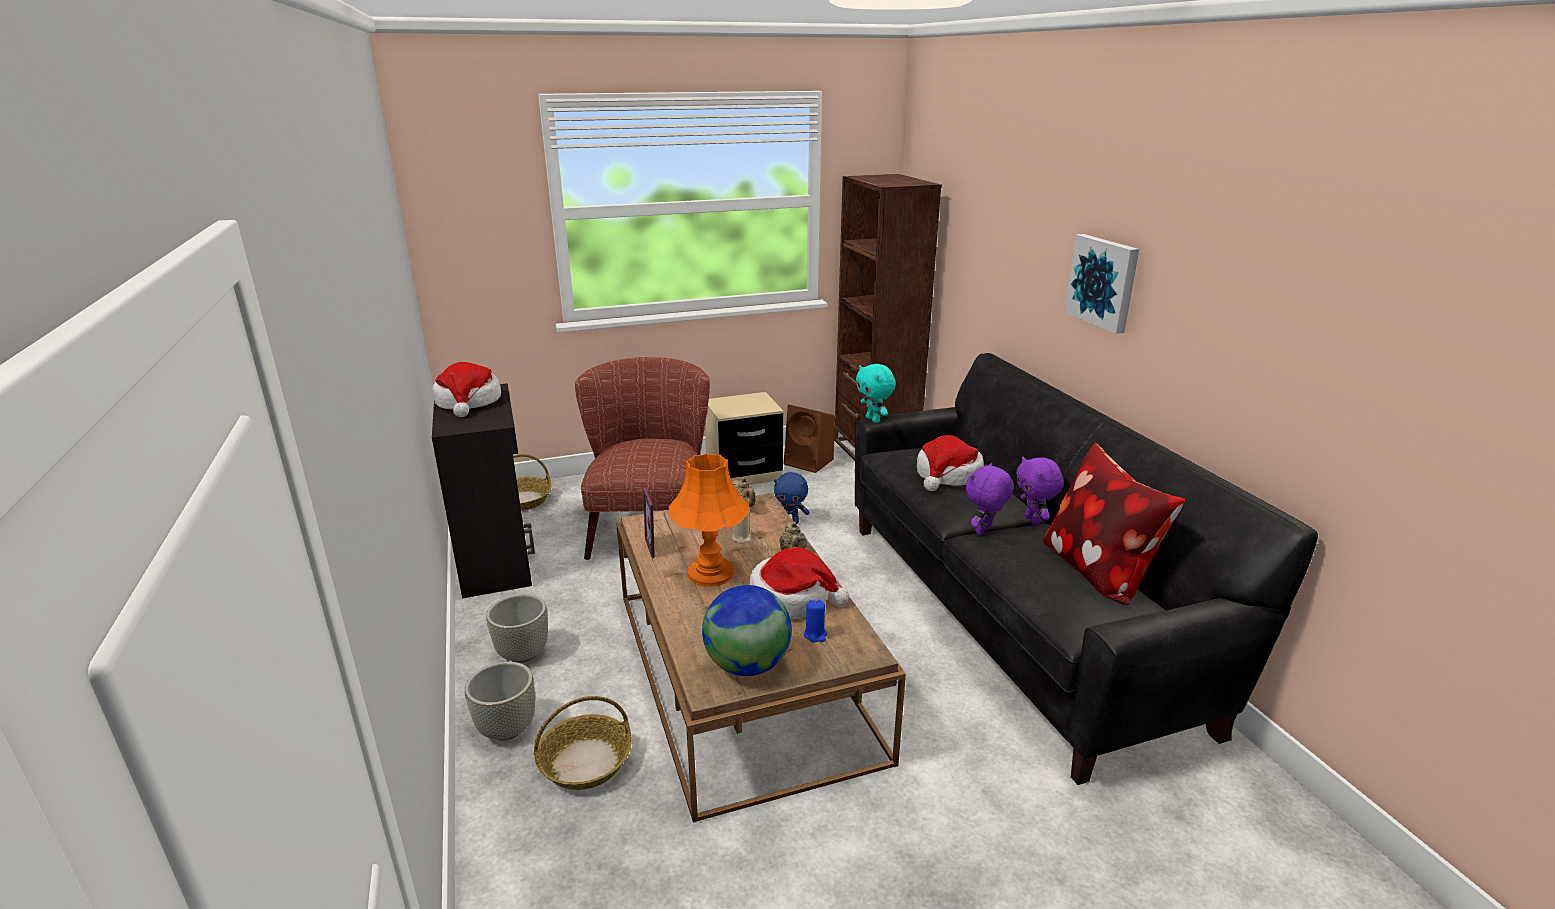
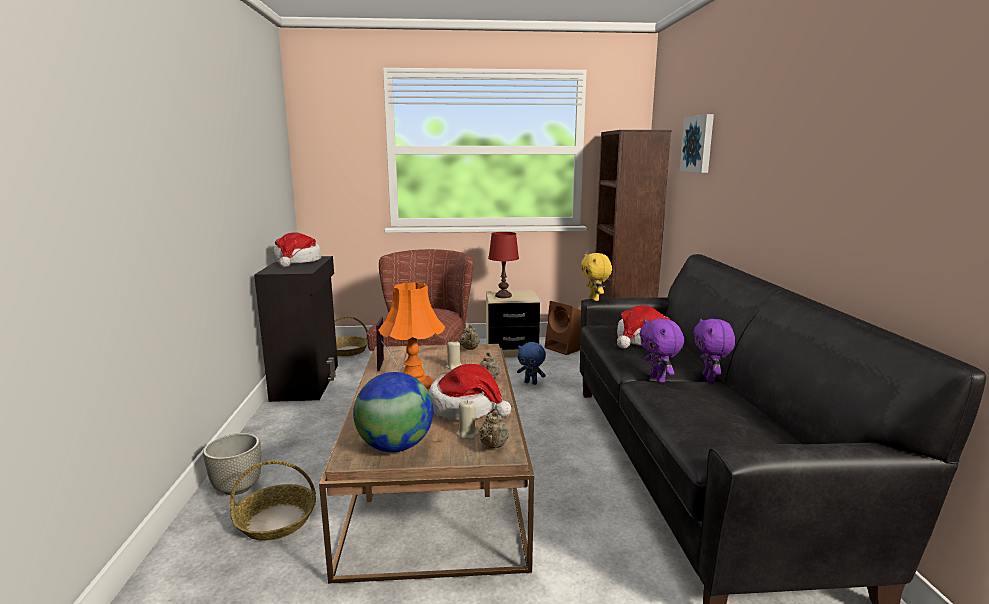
camera: 15 degrees right, 10 degrees down
(523, 653) = (284, 440): grey planter -> none
(732, 407) = (503, 296): none -> red table lamp
(815, 635) = (467, 434): blue candle -> beige candle
(852, 646) = (494, 446): none -> beige teapot
(874, 420) = (595, 299): turquoise plush toy -> yellow plush toy
(984, 531) = (658, 379): purple plush toy -> purple plush toy turned 75 degrees counterclockwise
(1097, 571) = (754, 417): pillow -> none
(1103, 282) = (782, 170): picture -> picture (698, 144)

